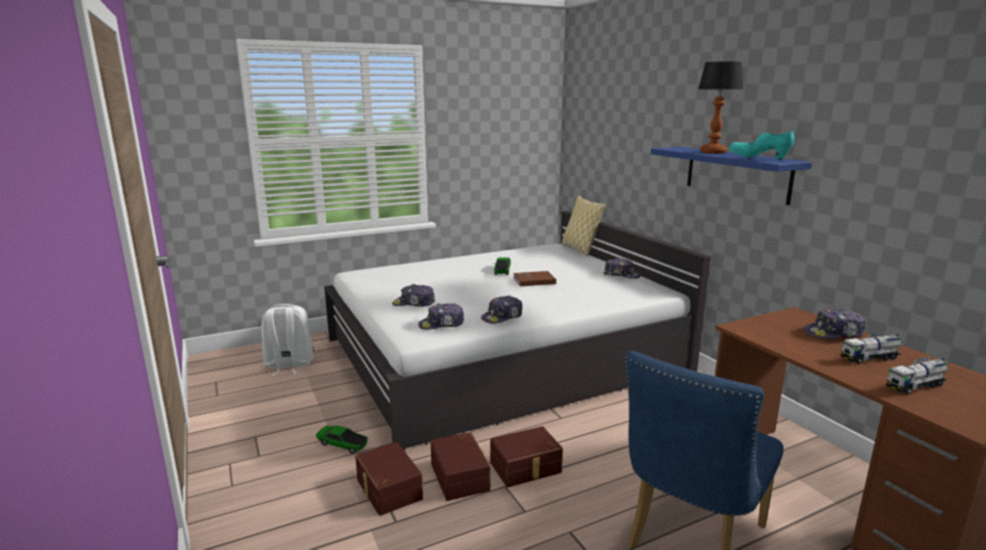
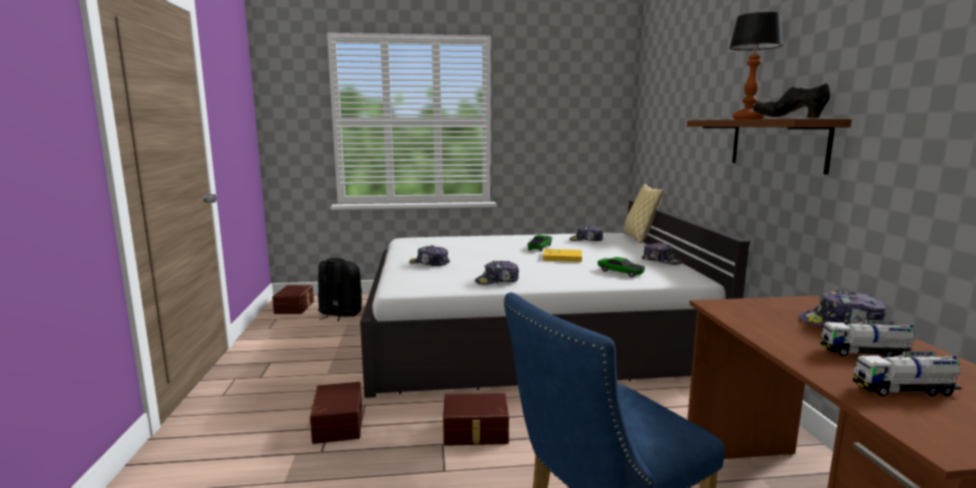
camera: 20 degrees right, 5 degrees down
(288, 365) = (339, 314): white backpack -> black backpack
(342, 444) = (330, 380): toy car -> toy car (620, 272)
(442, 324) = (435, 280): cap -> cap (586, 240)
(461, 476) = (409, 426): brown storage box -> brown storage box (295, 307)
(534, 280) = (562, 257): brown book -> yellow book
(736, 174) = (777, 143): blue shelf -> brown shelf
(758, 158) = (788, 118): turquoise shoe -> black shoe

